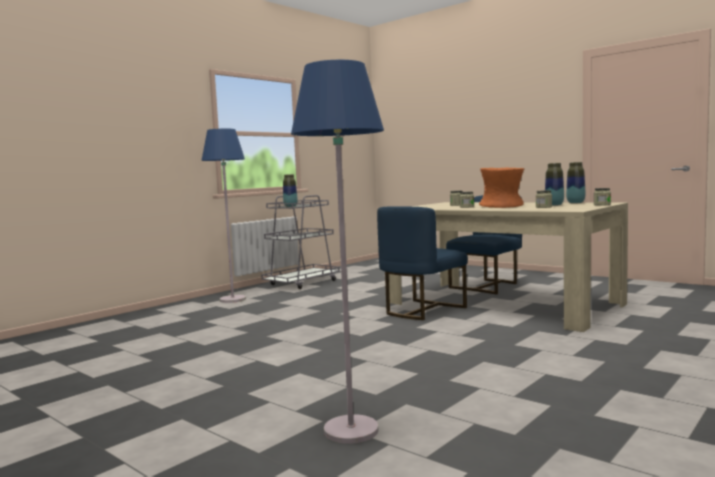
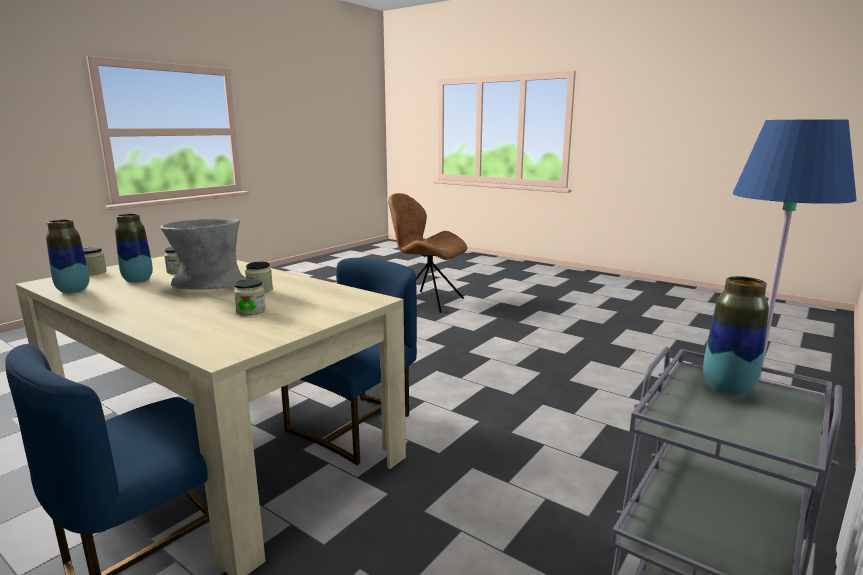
camera: 175 degrees right, 10 degrees up
(351, 431) = (427, 301): blue floor lamp -> brown chair
(501, 206) = (209, 285): orange vase -> grey vase

